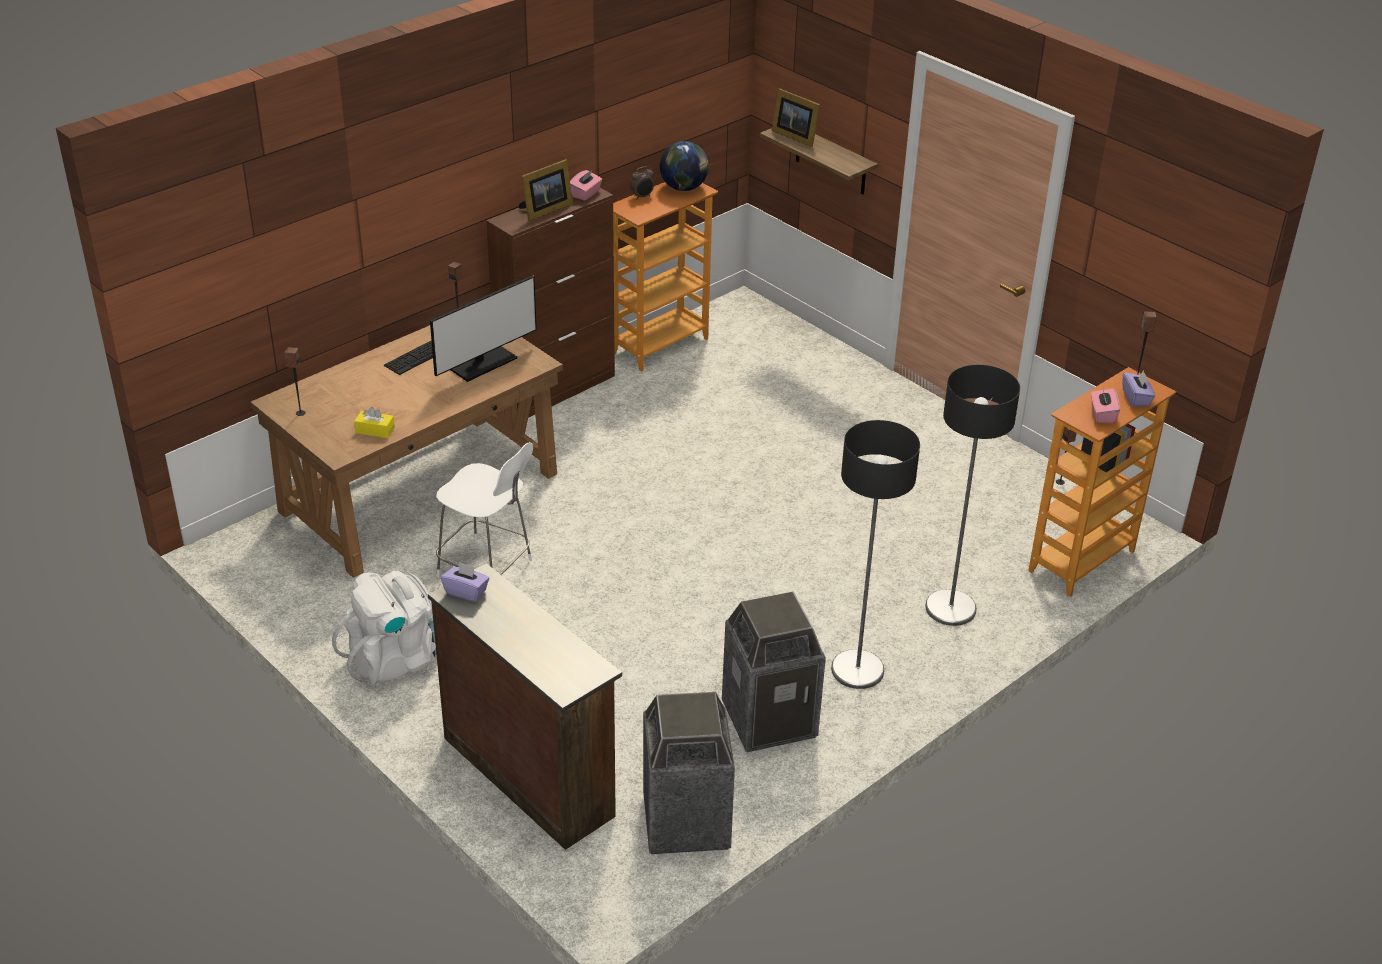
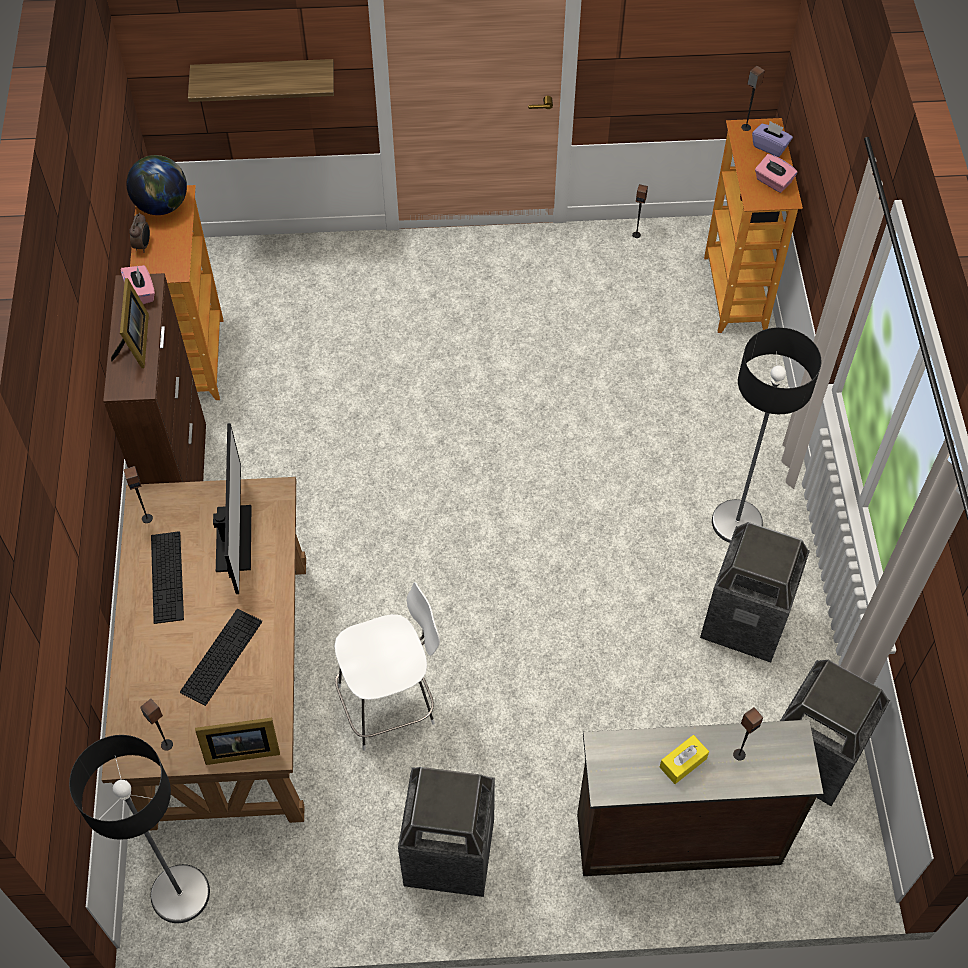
camera: 50 degrees left, 20 degrees up
(375, 430) = (258, 695): yellow tissue box -> yellow tissue box (683, 763)
(388, 402) = (221, 656): none -> keyboard
(395, 659) = (448, 854): white backpack -> trash can
(466, 592) = (613, 773): purple tissue box -> none
(549, 647) = (739, 754): none -> speaker
(794, 136) = (222, 79): picture frame -> picture frame (239, 749)
(950, 609) = (718, 412): floor lamp -> floor lamp (180, 894)

